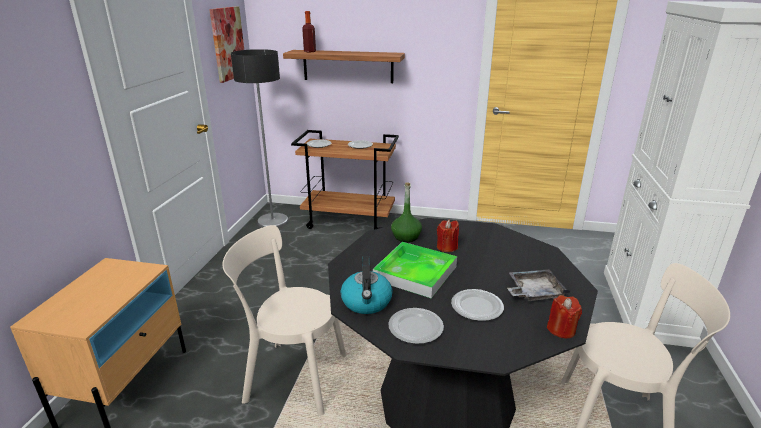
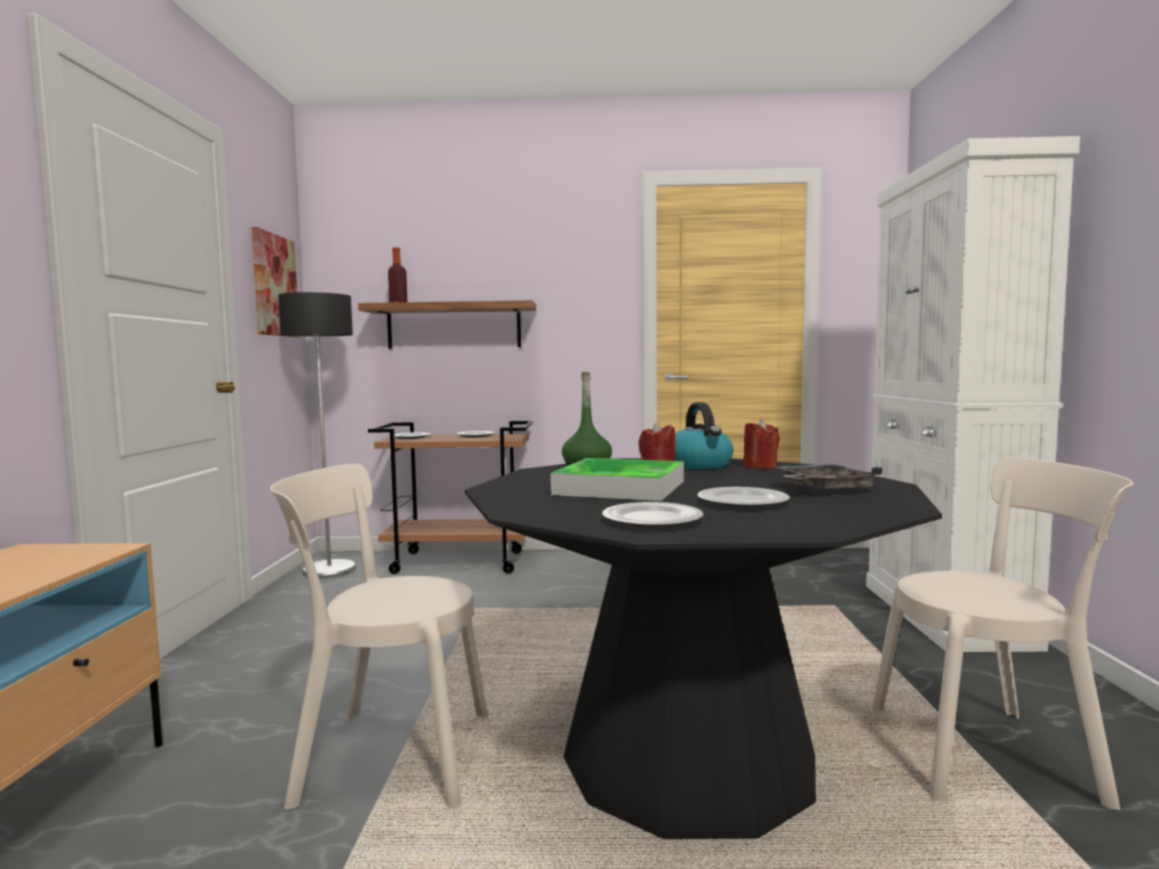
camera: 10 degrees left, 20 degrees down
(367, 302) = (551, 509): kettle -> kettle (700, 465)
(561, 329) = (894, 508): red candle -> red candle (760, 466)

